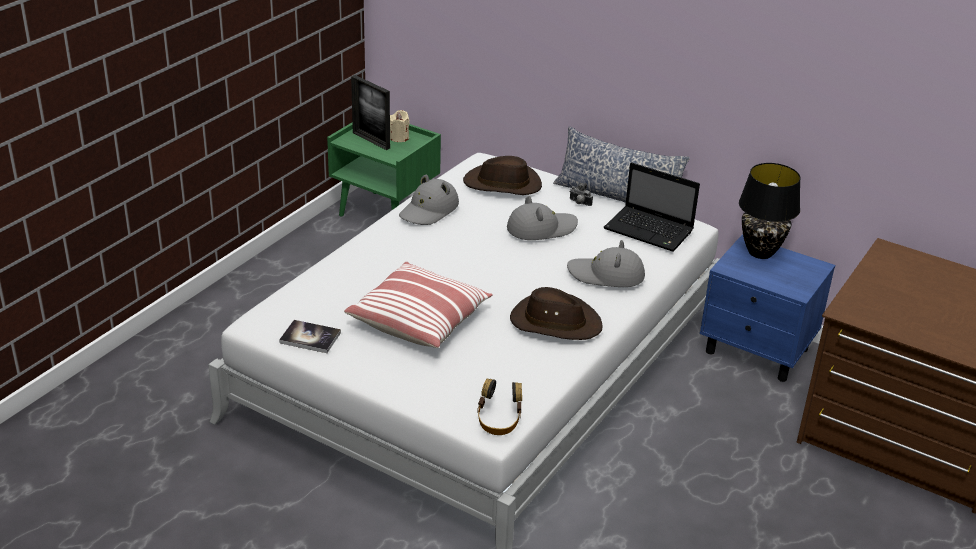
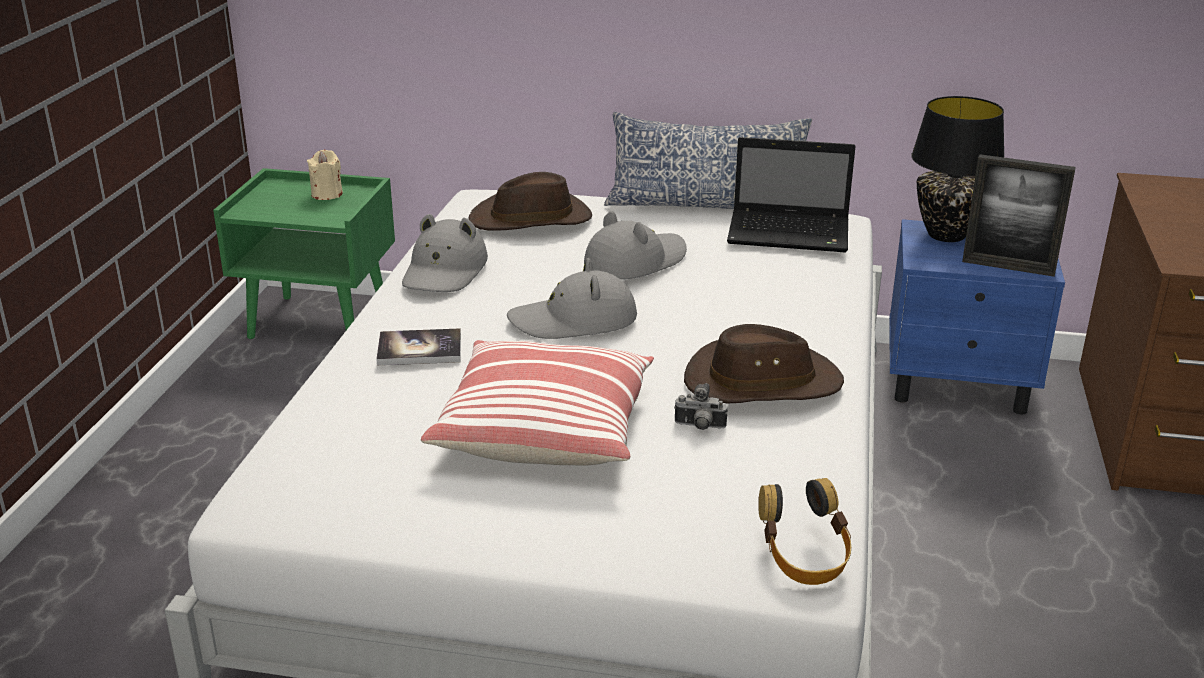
camera: 20 degrees left, 5 degrees down
(310, 338) = (370, 504): book -> book (419, 349)
(371, 140) = (285, 205): picture frame -> picture frame (1008, 267)
(579, 203) = (662, 221): camera -> camera (699, 427)
(606, 275) = (781, 300): grey hat -> grey hat (574, 321)

